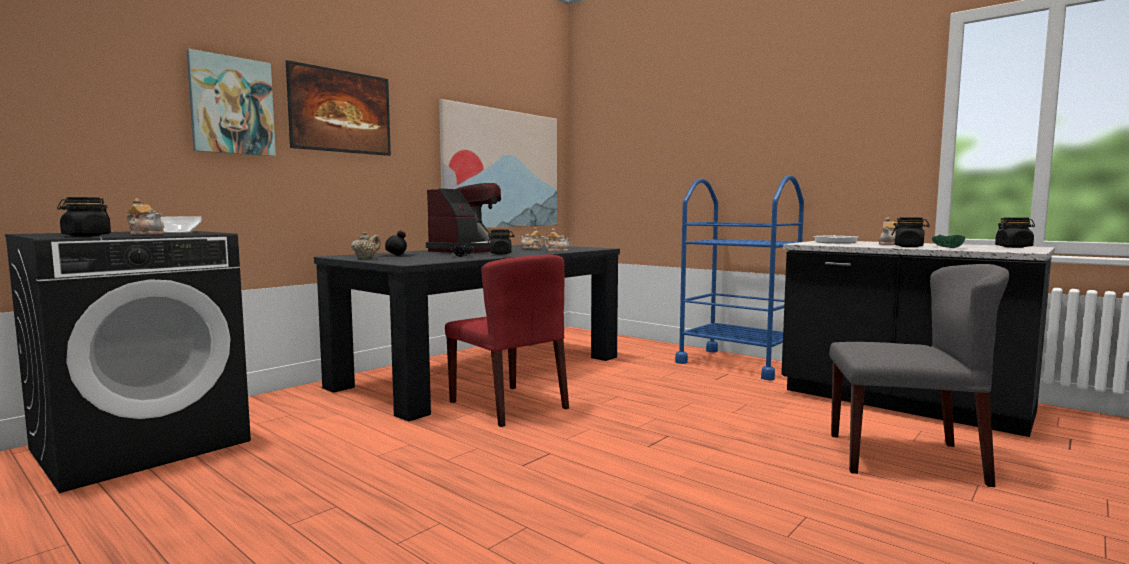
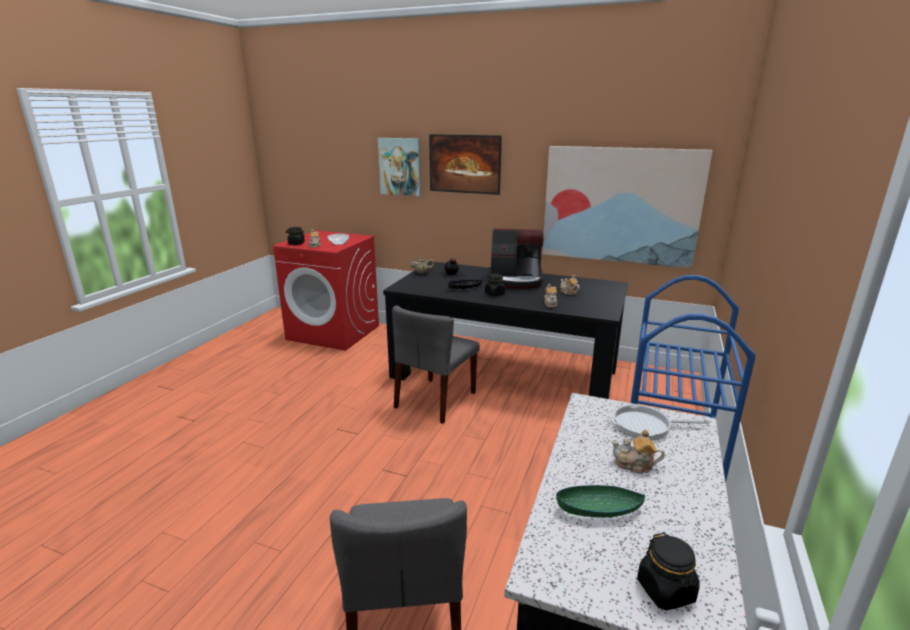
camera: 70 degrees right, 15 degrees up
(143, 444) = (334, 332): black washing machine -> red washing machine
(509, 405) = (435, 400): red chair -> grey chair
(909, 246) = (578, 475): black jar -> none

